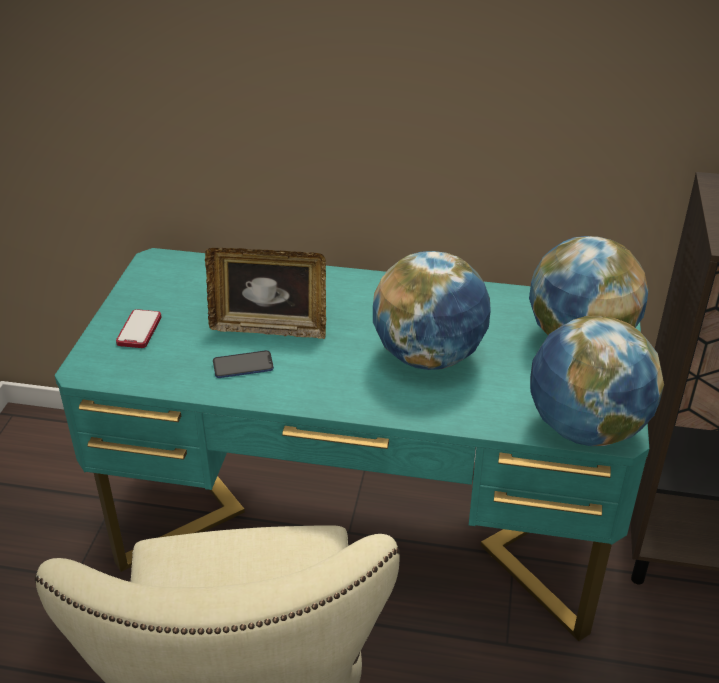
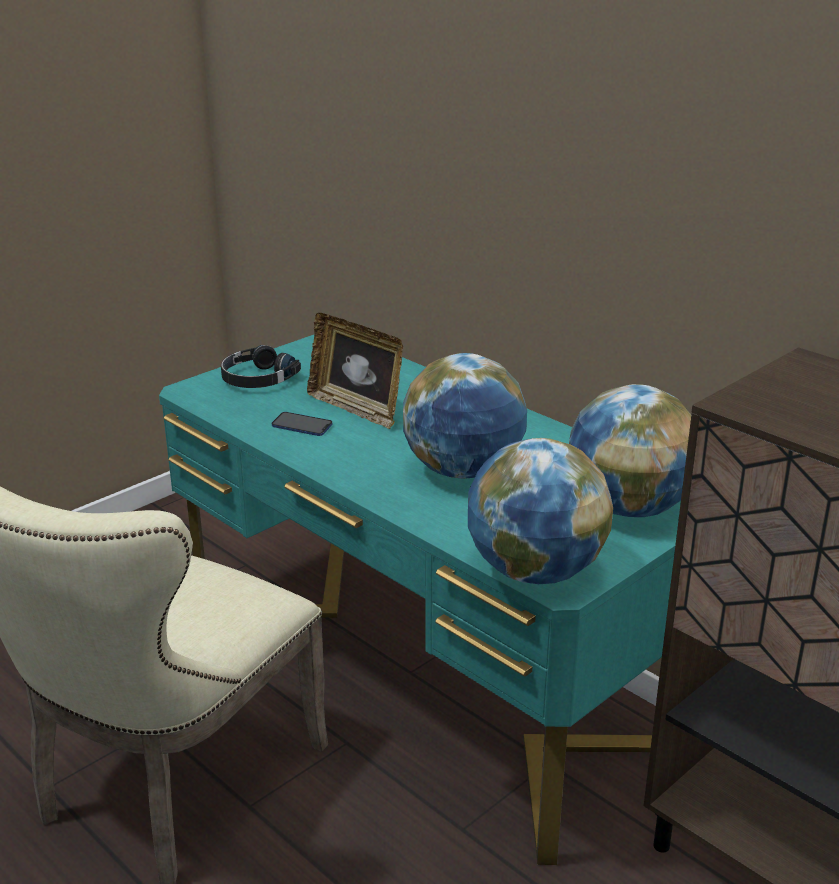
camera: 35 degrees right, 10 degrees down
(139, 330) = (257, 379): phone -> black headphones

